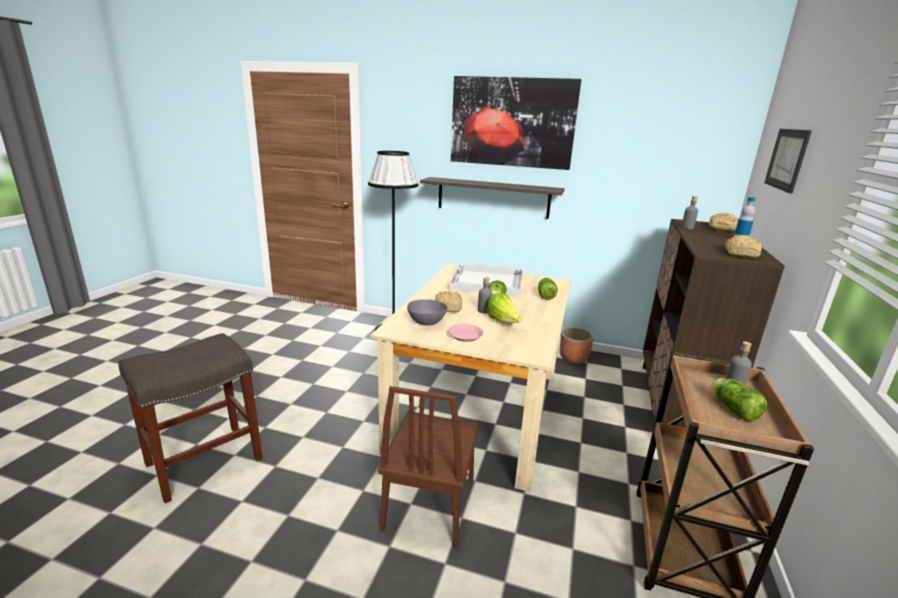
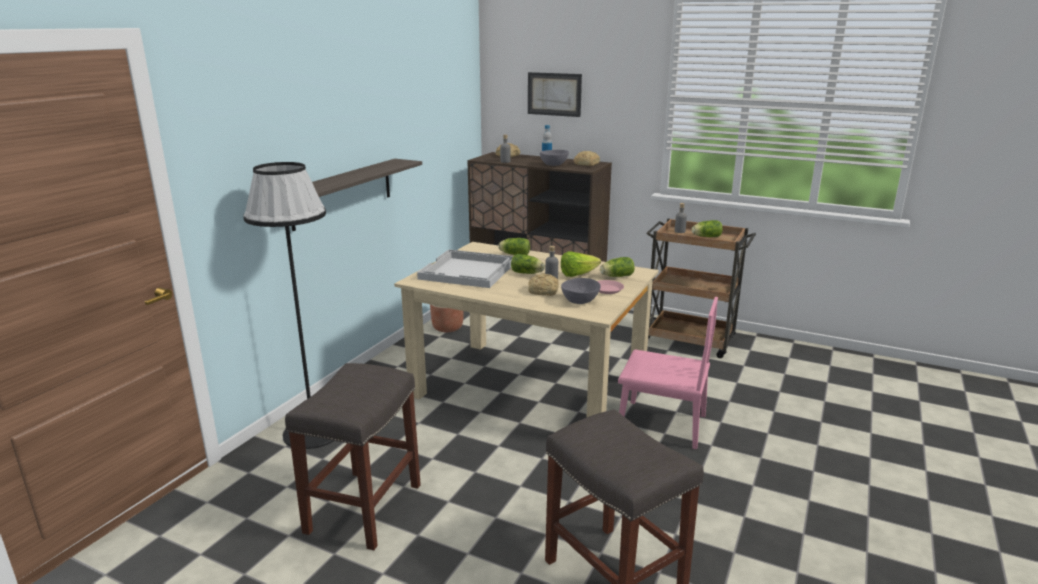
camera: 80 degrees left, 0 degrees up
(312, 356) = (364, 507): none -> grey stool
(429, 502) = (661, 424): brown chair -> pink chair
(509, 340) = (616, 276): none -> lettuce
(512, 122) = (345, 95): picture -> none
(706, 242) = (554, 165): none -> grey bowl

